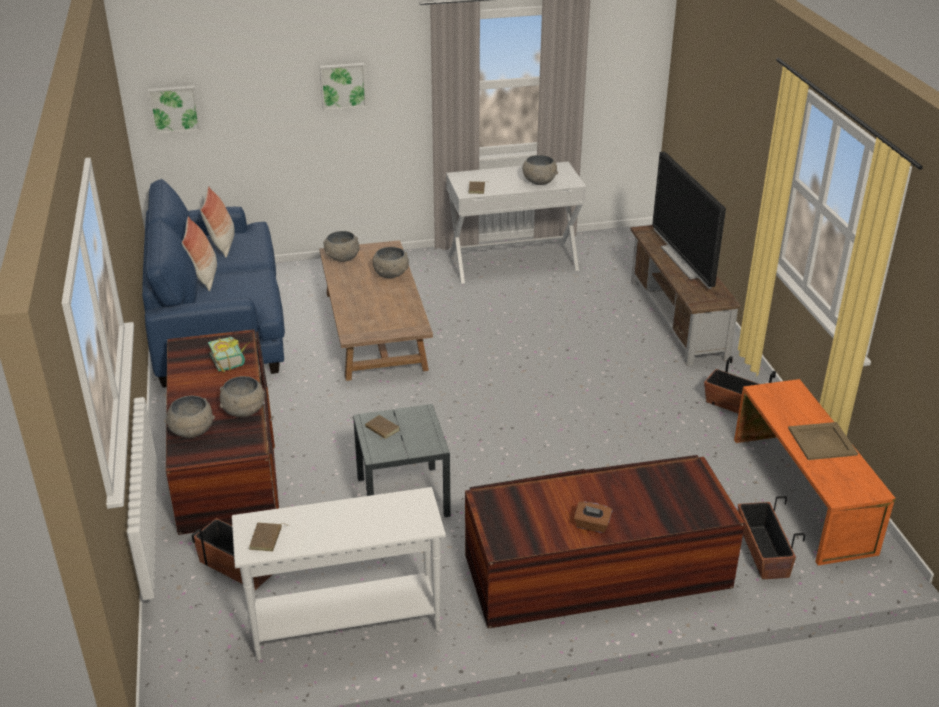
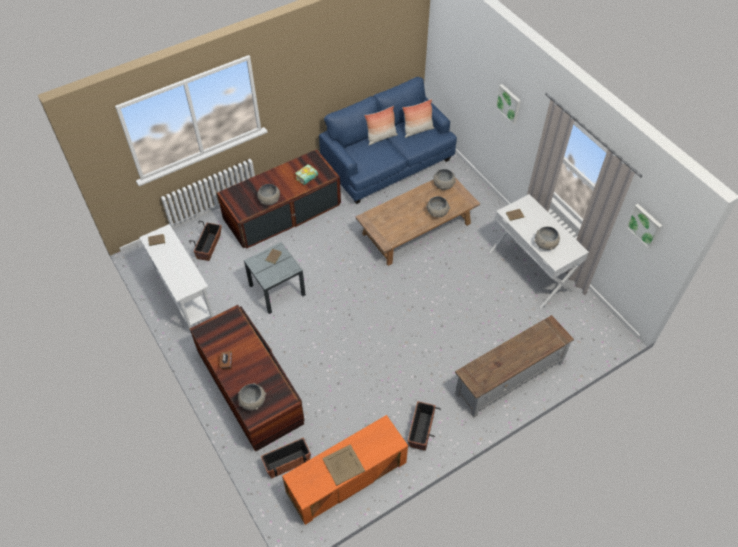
camera: 70 degrees right, 20 degrees up
(174, 108) = (443, 50): picture -> picture (645, 225)
(192, 431) = (247, 189): grey bowl -> grey bowl (252, 401)
(684, 261) = (519, 355): television -> none

